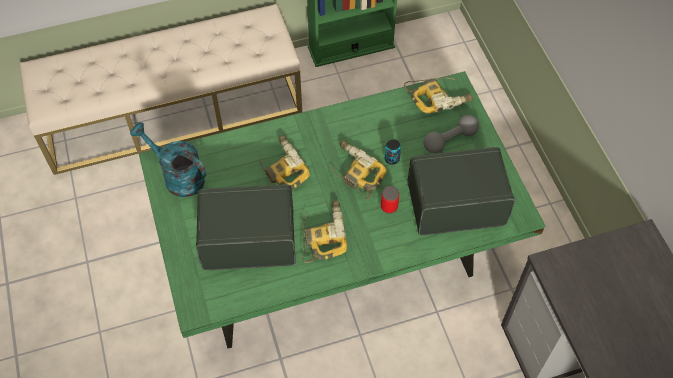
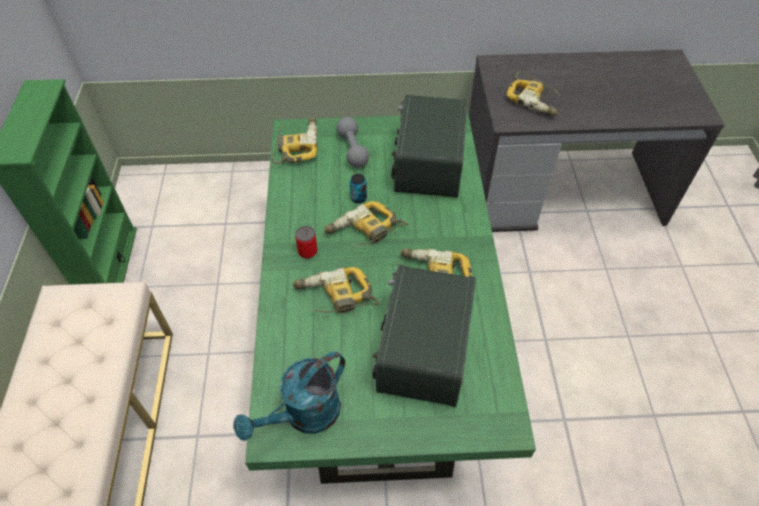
camera: 75 degrees left, 5 degrees down
(389, 206) = (416, 213): can -> can (307, 251)
(599, 286) = (534, 100): none -> power drill

